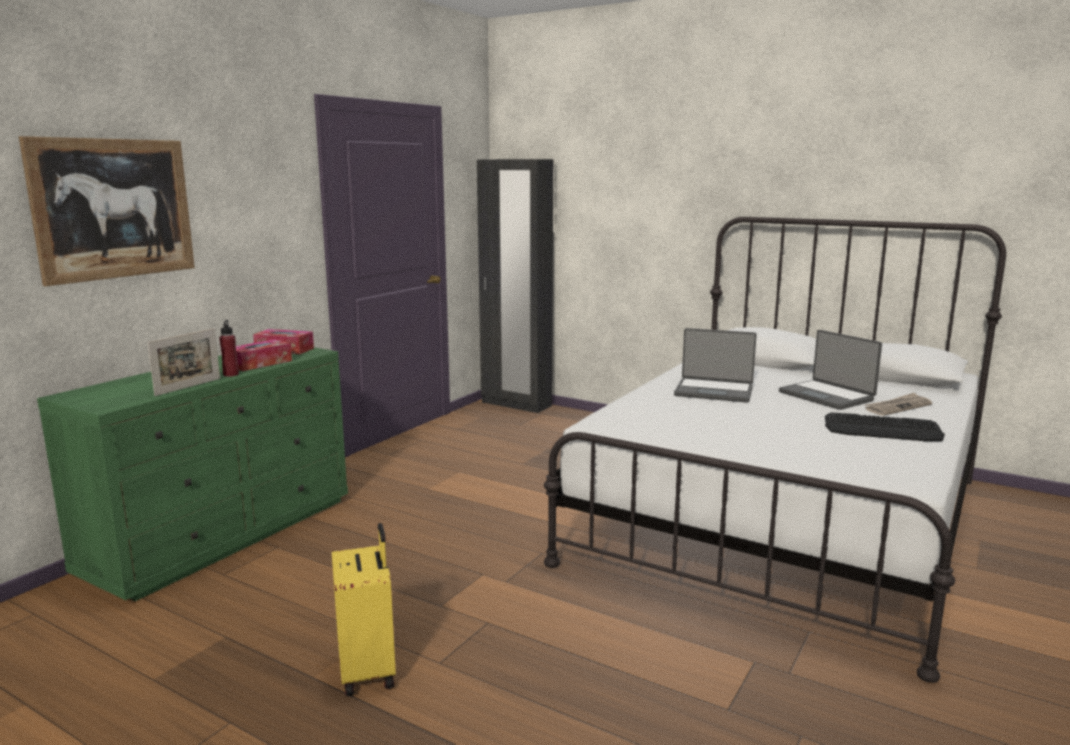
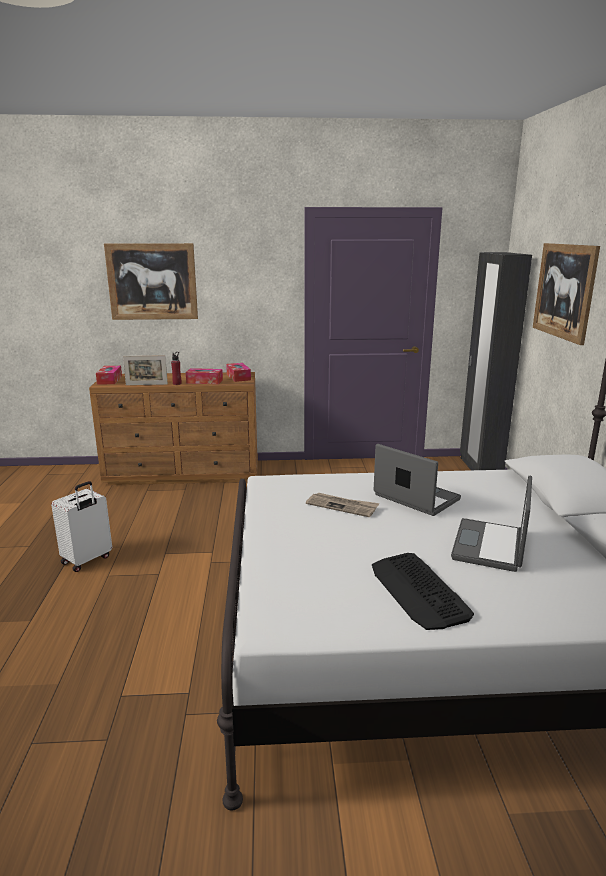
camera: 55 degrees right, 5 degrees up
(92, 399) = (109, 380): none -> tissue box
(224, 534) = (184, 473): green dresser -> brown dresser
(369, 671) = (87, 560): yellow suitcase -> white suitcase
(617, 191) = (564, 291): none -> picture
(714, 391) = (415, 498): laptop -> laptop turned 150 degrees clockwise
(897, 407) = (517, 589): newspaper -> newspaper (342, 506)

